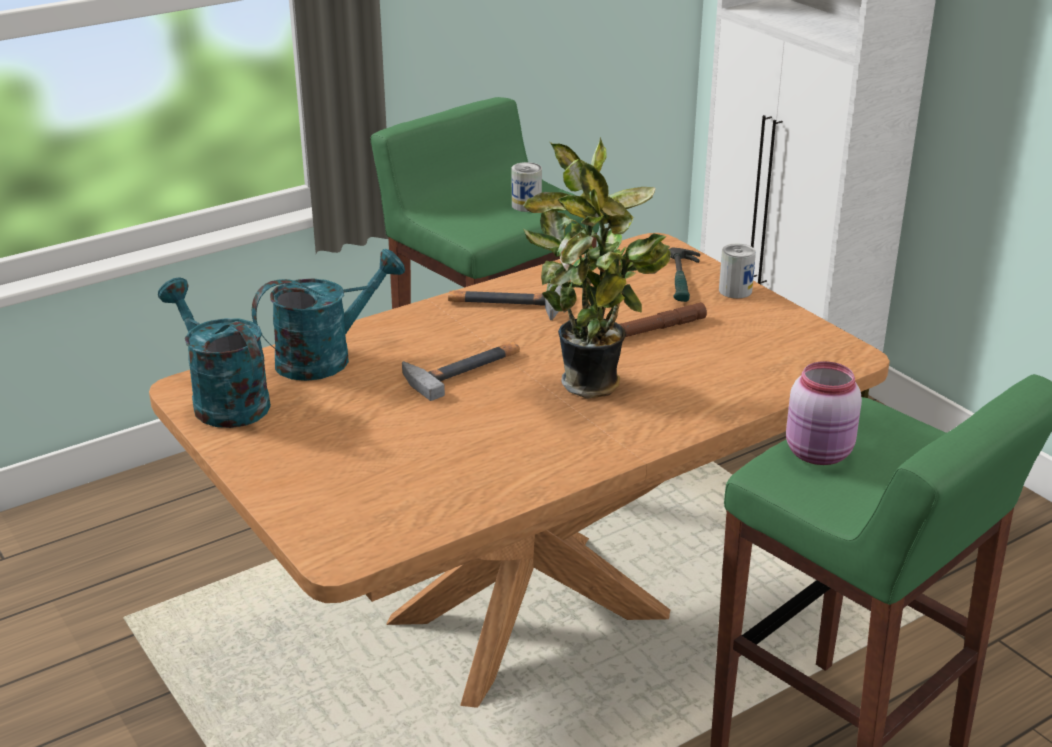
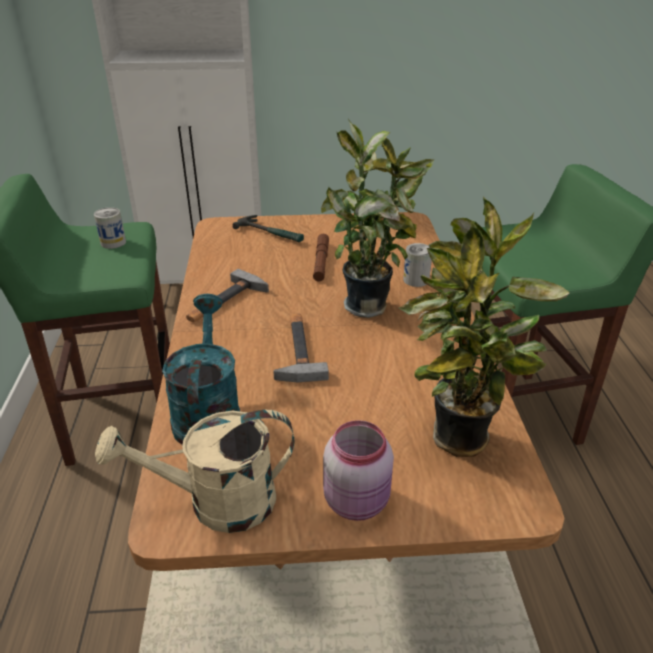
camera: 60 degrees left, 5 degrees up
(223, 400) = (216, 502): turquoise watering can -> beige watering can
(399, 499) = (457, 442): none -> potted plant
(735, 290) = (303, 223): can -> can (416, 280)
(820, 454) = (522, 260): pink jar -> pink jar (358, 501)

